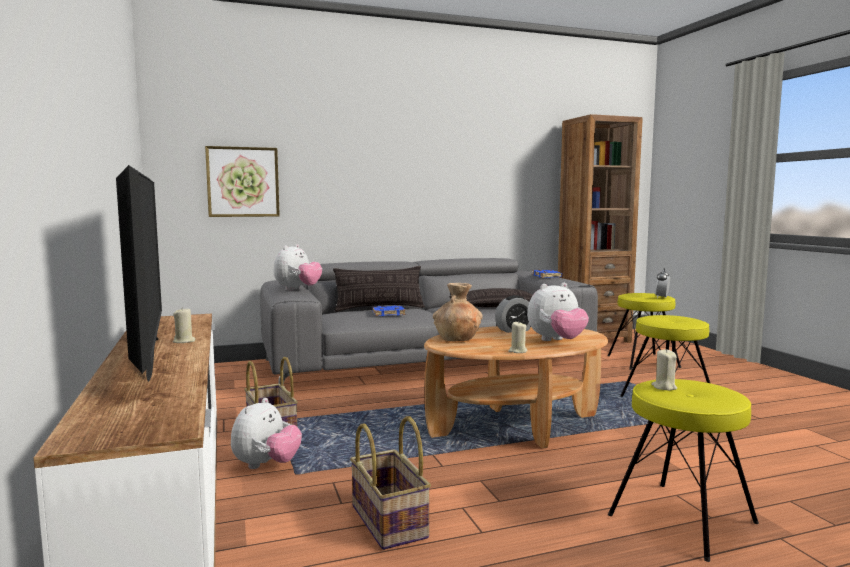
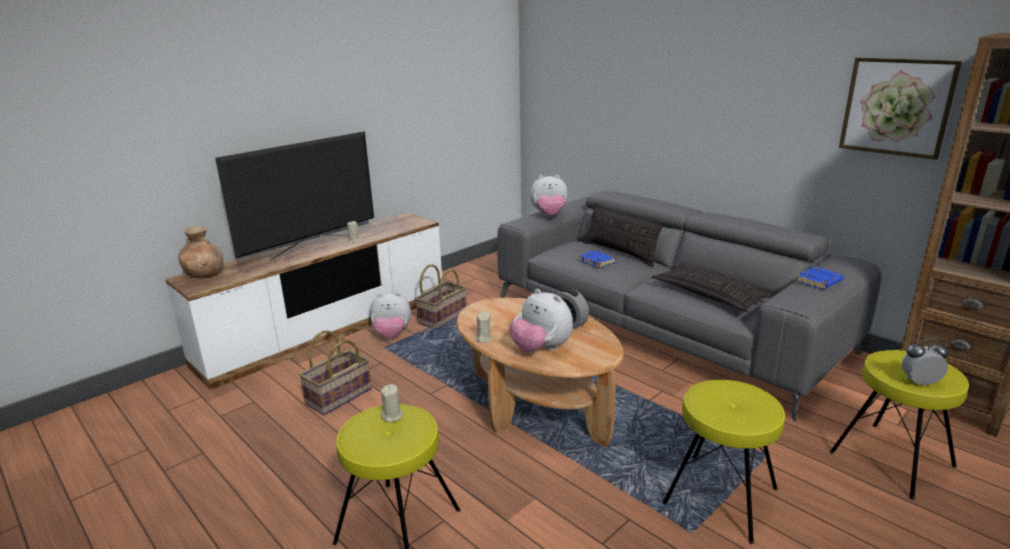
camera: 65 degrees right, 15 degrees up
(243, 182) = (578, 103): picture -> picture (896, 107)
(457, 339) = (504, 308): brown vase -> brown vase (205, 274)

